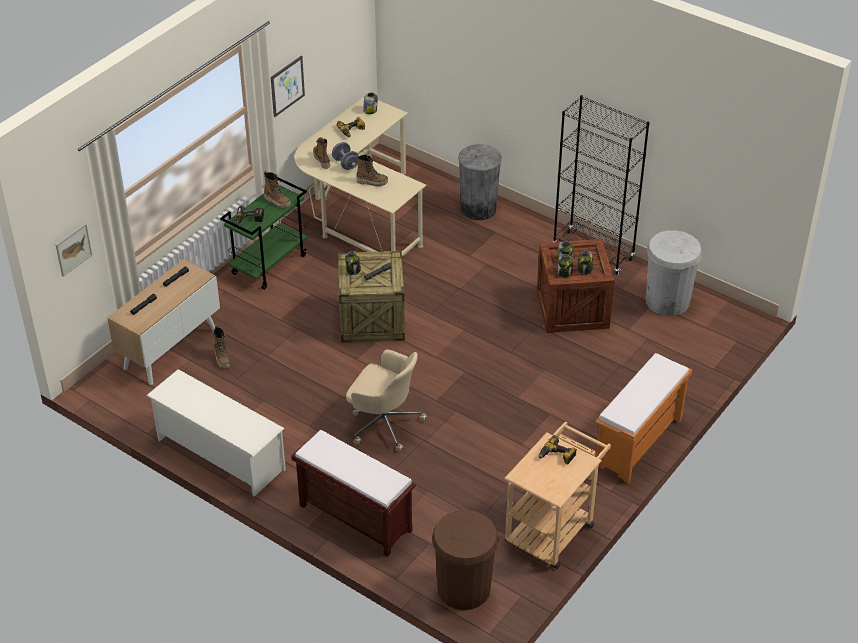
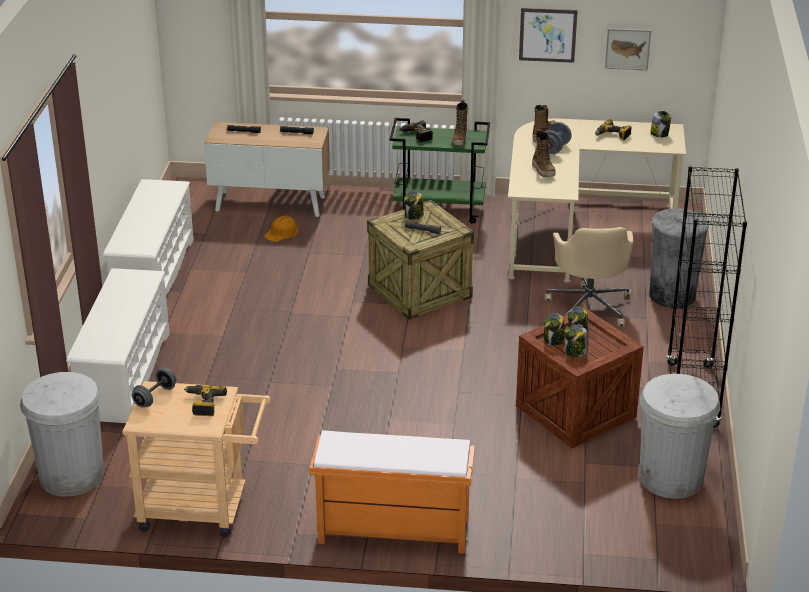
camera: 60 degrees right, 10 degrees down
(73, 249) = (204, 32): picture -> picture (627, 49)
(222, 359) = (282, 232): boot -> orange hard hat
(354, 518) = (125, 375): brown bench -> white shoe rack
(384, 423) = (273, 348): beige office chair -> beige office chair (589, 306)
(464, 588) = (71, 476): brown trash can -> white trash can
(530, 477) = (155, 397): none -> grey dumbbell

